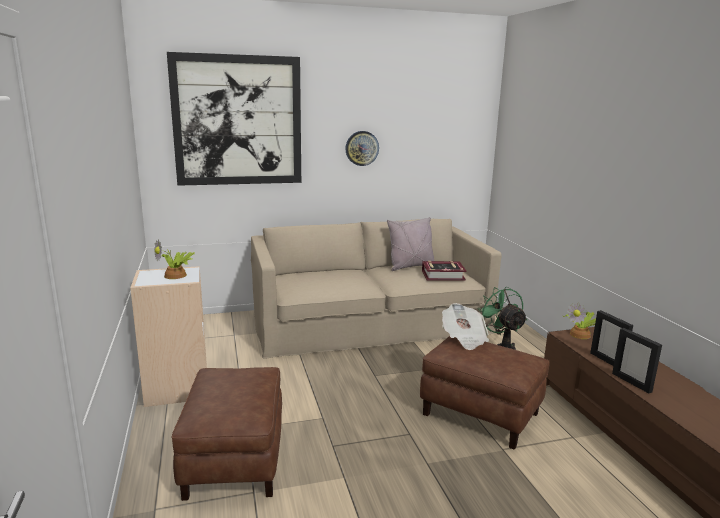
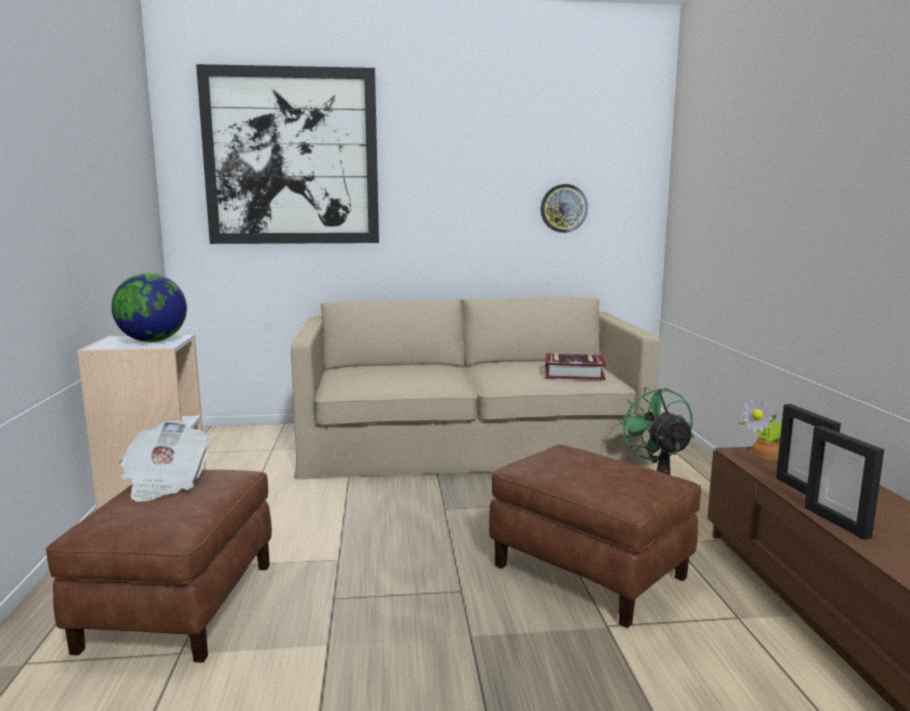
camera: 10 degrees right, 5 degrees down
(177, 275) = (153, 341): potted plant -> globe
(362, 148) = (466, 196): wall clock -> wall clock (563, 208)
(411, 266) = (531, 363): purple pillow -> none
(464, 338) = (568, 449): newspaper -> newspaper (165, 483)

